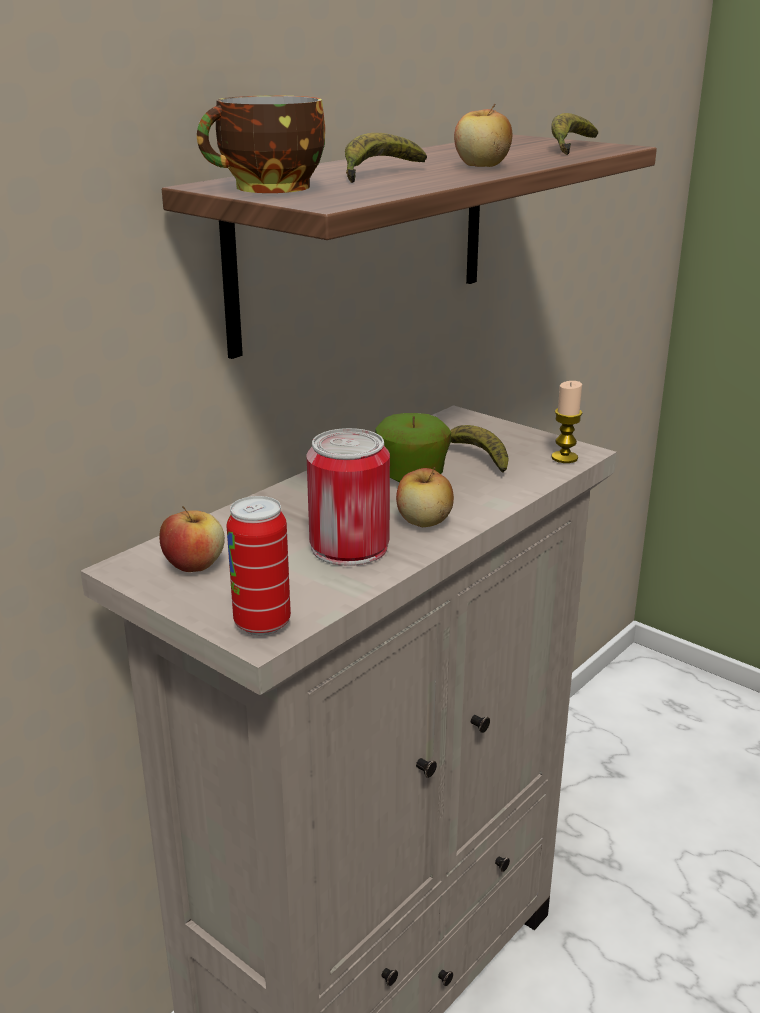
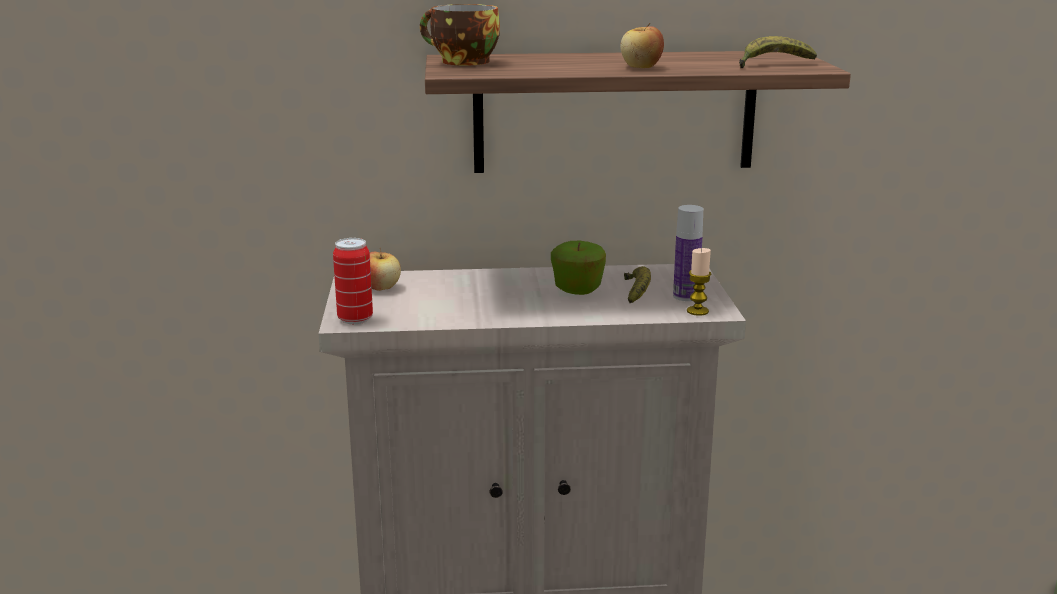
camera: 45 degrees right, 5 degrees down
(349, 547) = (464, 306): can -> none
(378, 174) = (556, 63): banana -> none
(424, 522) = (528, 310): apple -> none
(520, 446) = (685, 296): none -> bottle

